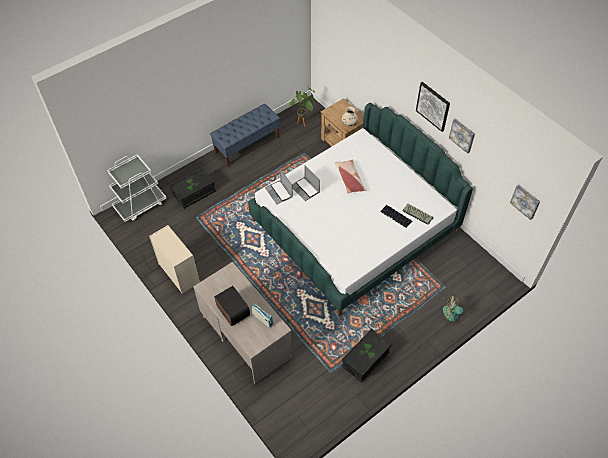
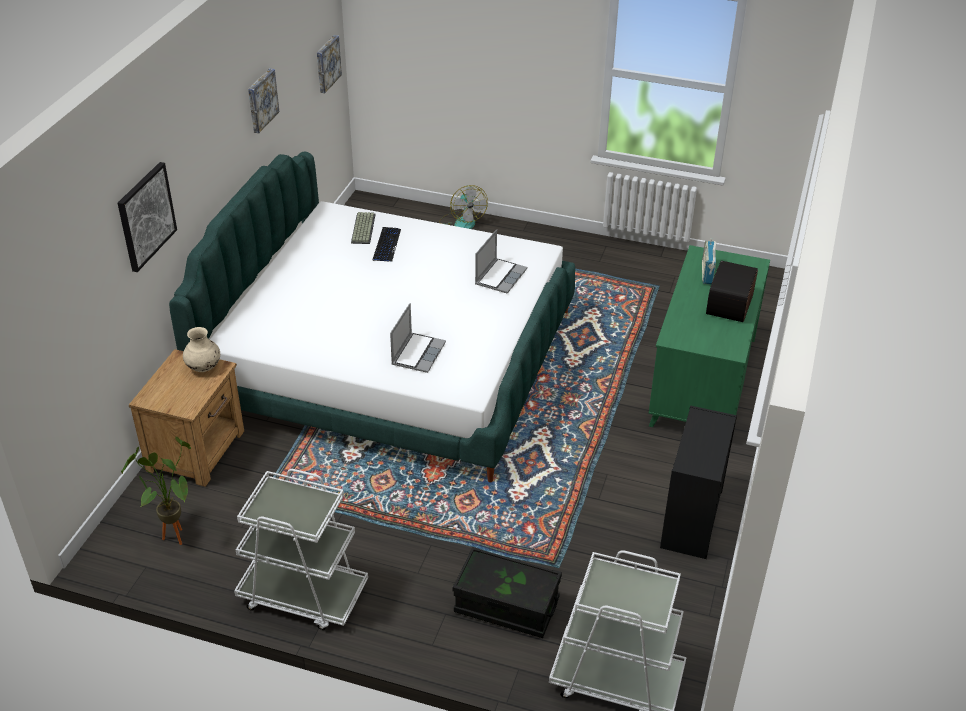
camera: 125 degrees left, 15 degrees down
(178, 272) = (691, 520): beige dresser -> black dresser
(245, 336) = (703, 383): beige desk -> green desk
(247, 145) = (302, 595): blue bench -> white cart
(279, 192) = (454, 380): laptop -> laptop (500, 276)
(349, 179) = (350, 315): pillow -> none
(365, 359) = (606, 266): black storage box -> none
(433, 106) = (224, 125): picture -> picture (146, 216)

